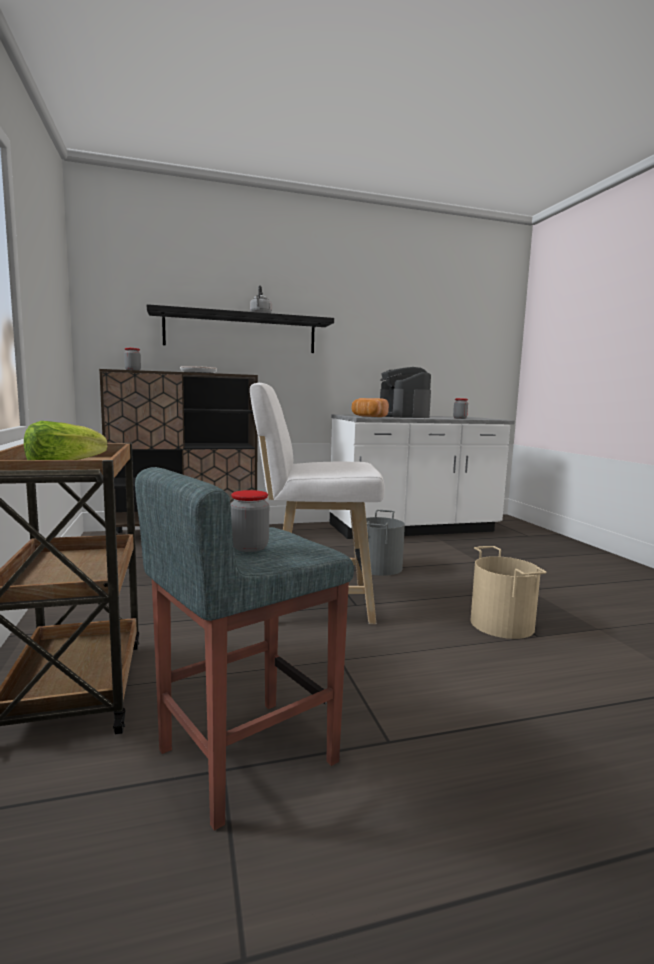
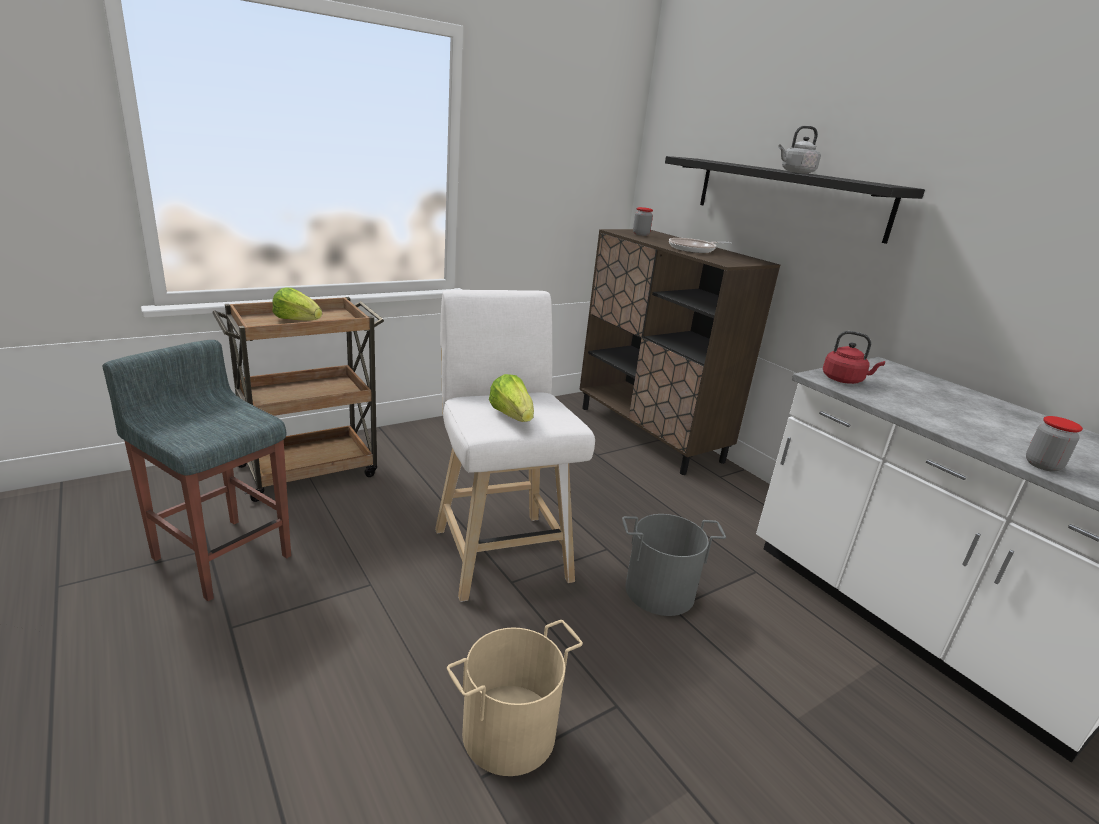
camera: 70 degrees right, 15 degrees up
(249, 547) = (199, 417): jar -> none
(347, 464) = (512, 416): none -> lettuce
(367, 416) = (844, 380): bread -> red kettle
(403, 416) = (954, 408): coffee machine -> none

